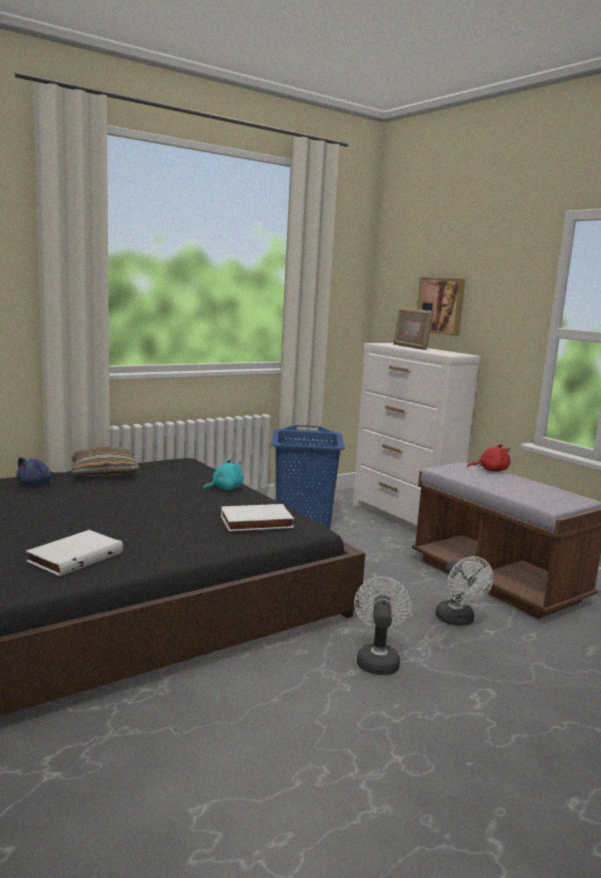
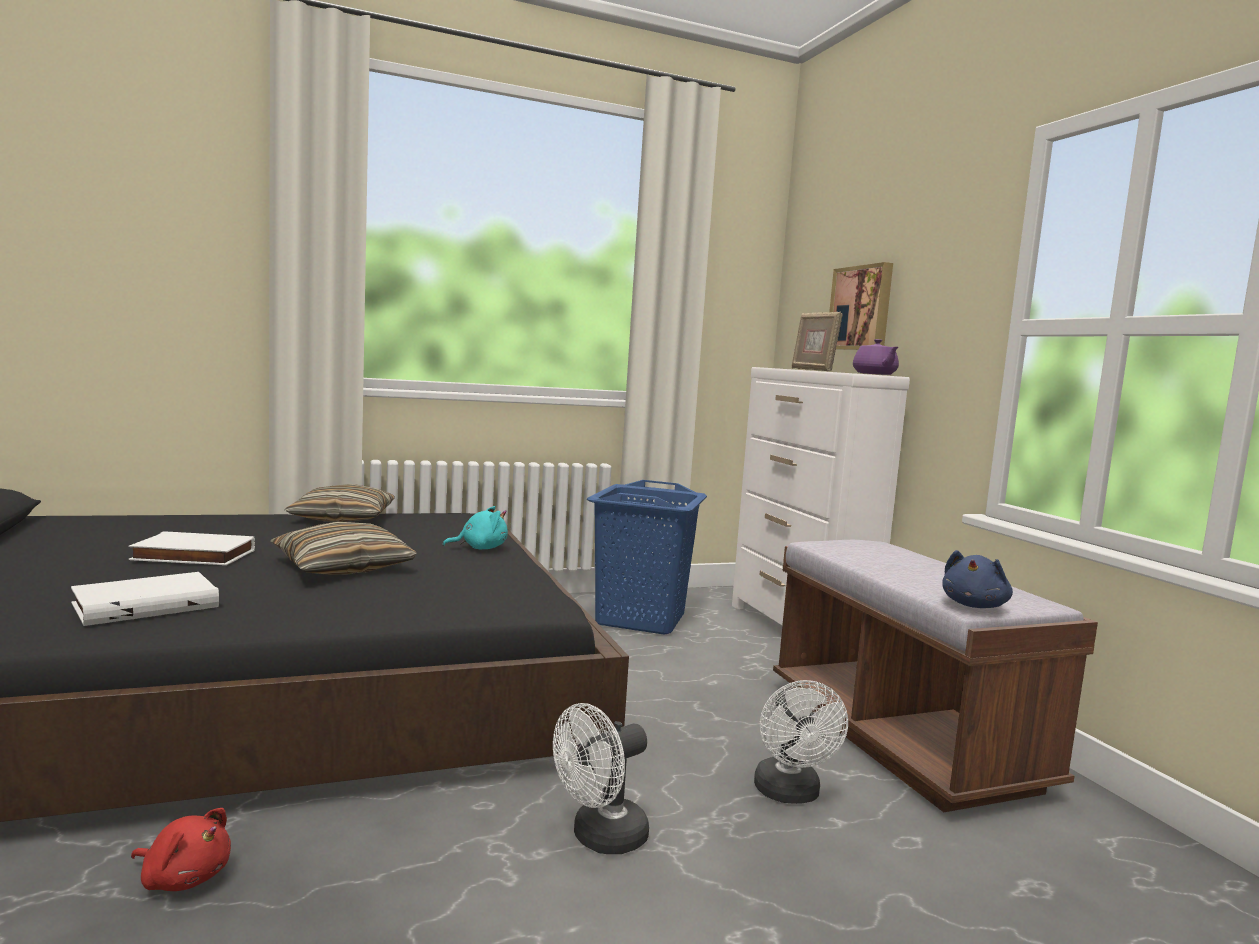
camera: 15 degrees right, 5 degrees down
(36, 484) = (236, 523): blue plush toy -> blue plush toy (974, 605)
(159, 513) = (343, 567): none -> pillow
(256, 523) = (463, 590): white book -> white book (192, 556)
(377, 659) = (600, 839): white fan -> white fan turned 150 degrees counterclockwise
(458, 353) = (874, 374): none -> purple teapot
(491, 470) = (901, 552): red plush toy -> red plush toy (183, 878)

